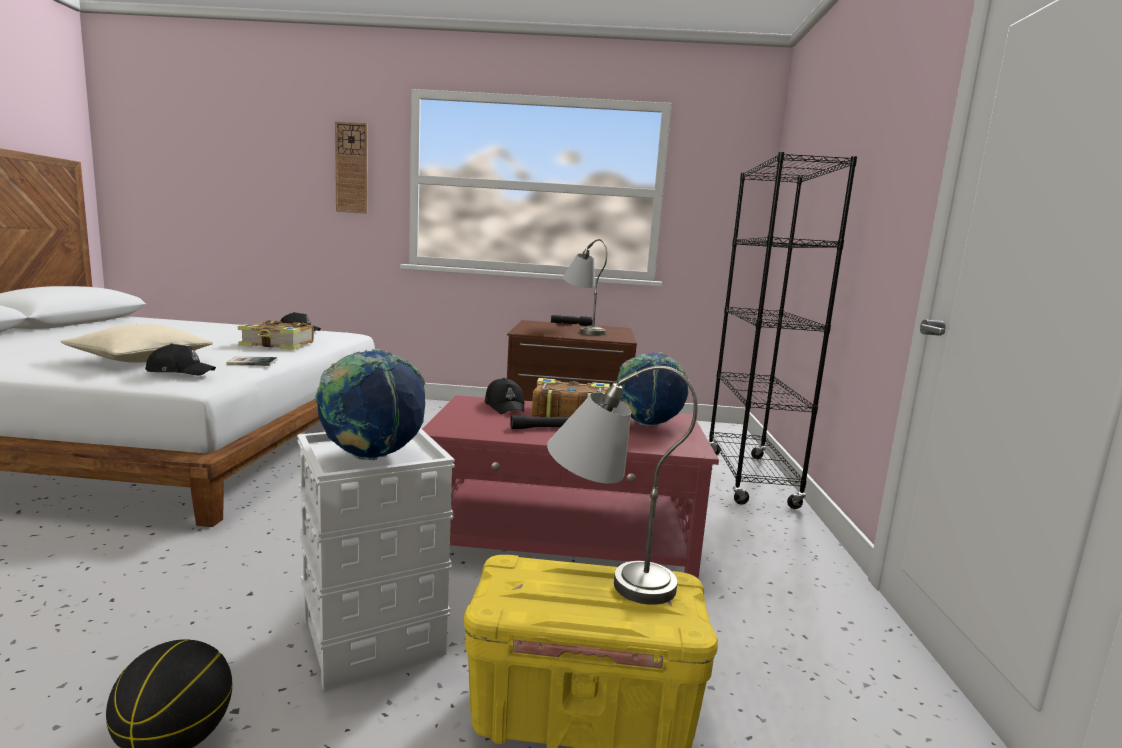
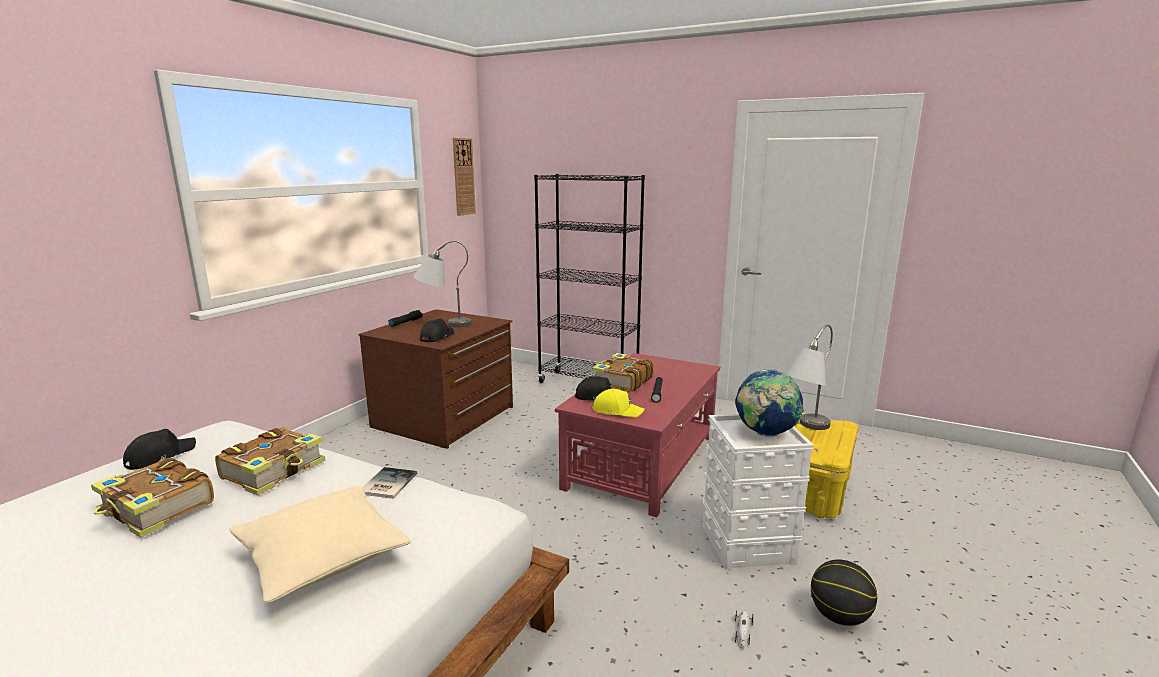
camera: 65 degrees left, 5 degrees up
(164, 642) = (743, 632): none -> toy car
(180, 371) = (437, 519): black cap -> black cap (437, 337)
(225, 337) = (156, 509): none -> book
(352, 168) = (79, 191): wall clock -> wall clock (463, 177)
(467, 415) = (617, 411): none -> yellow cap
(648, 425) = (656, 367): globe -> none

